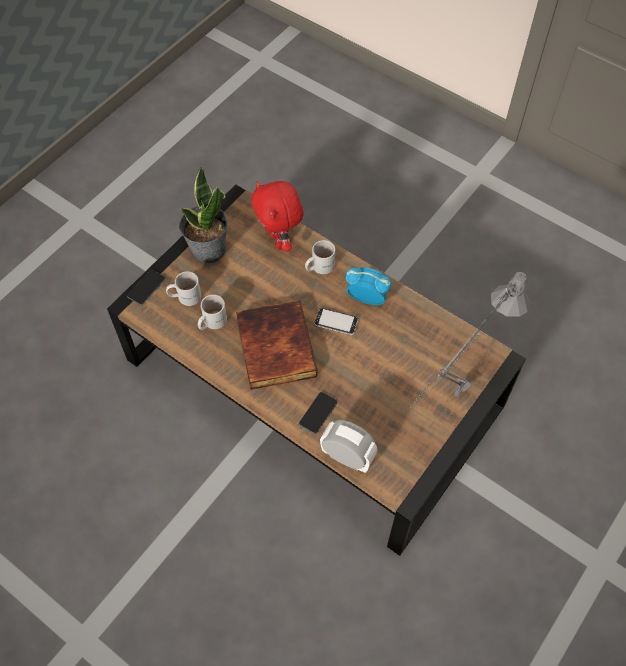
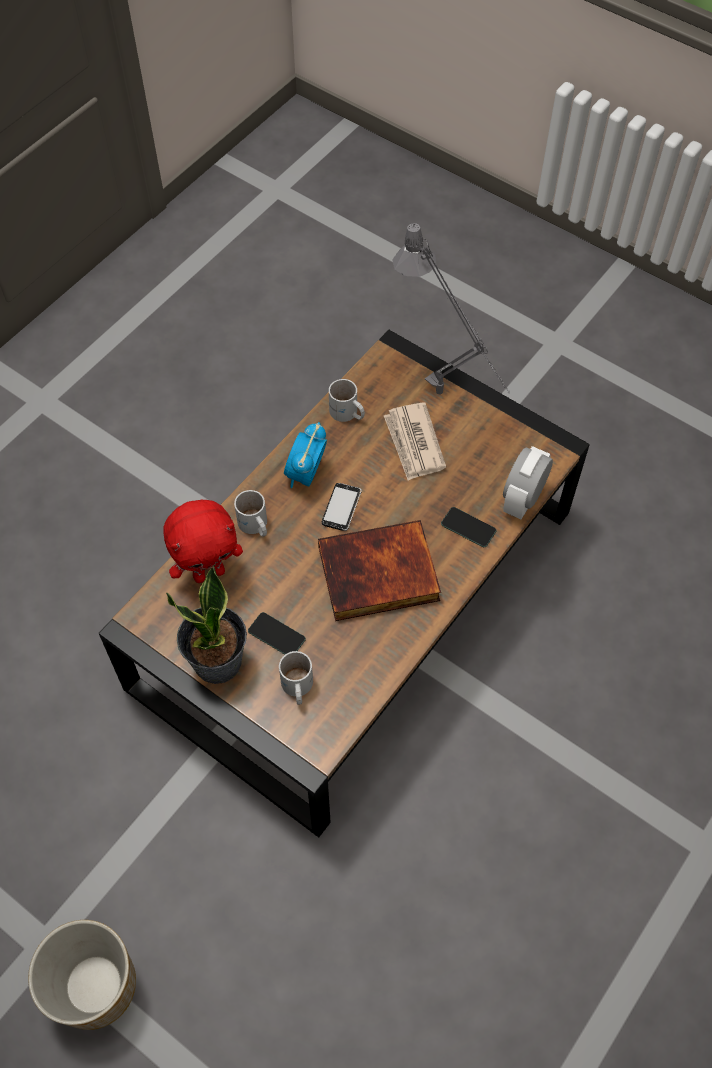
camera: 90 degrees left, 0 degrees up
(53, 244) = (94, 986): none -> planter
(146, 287) = (281, 740): phone -> phone (276, 635)
(211, 322) = (339, 651): white mug -> white mug (347, 414)
(401, 375) = (414, 443): none -> newspaper

